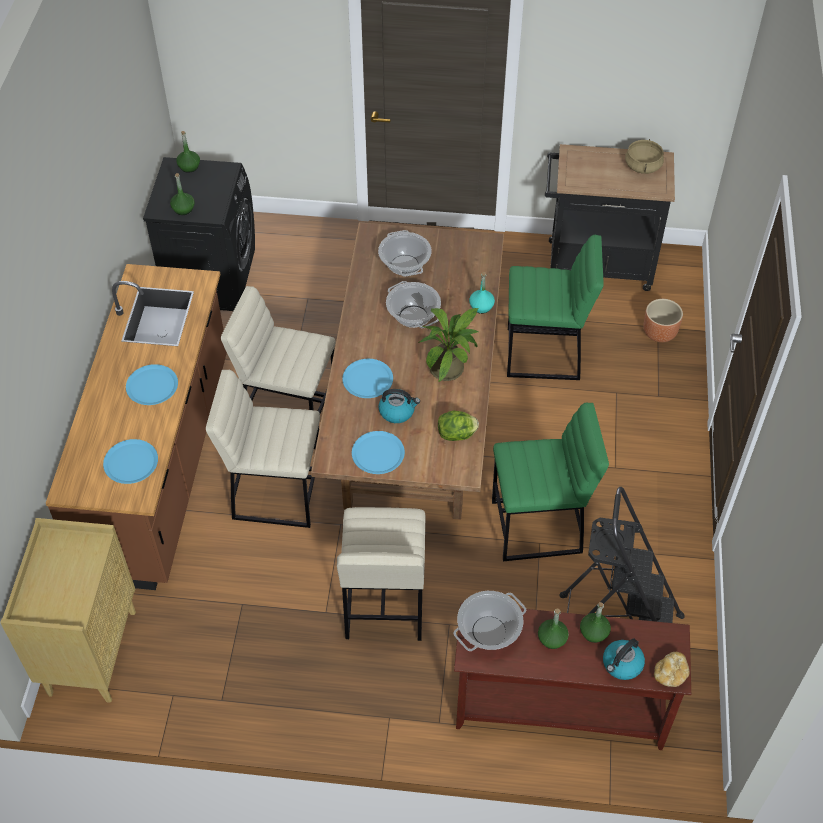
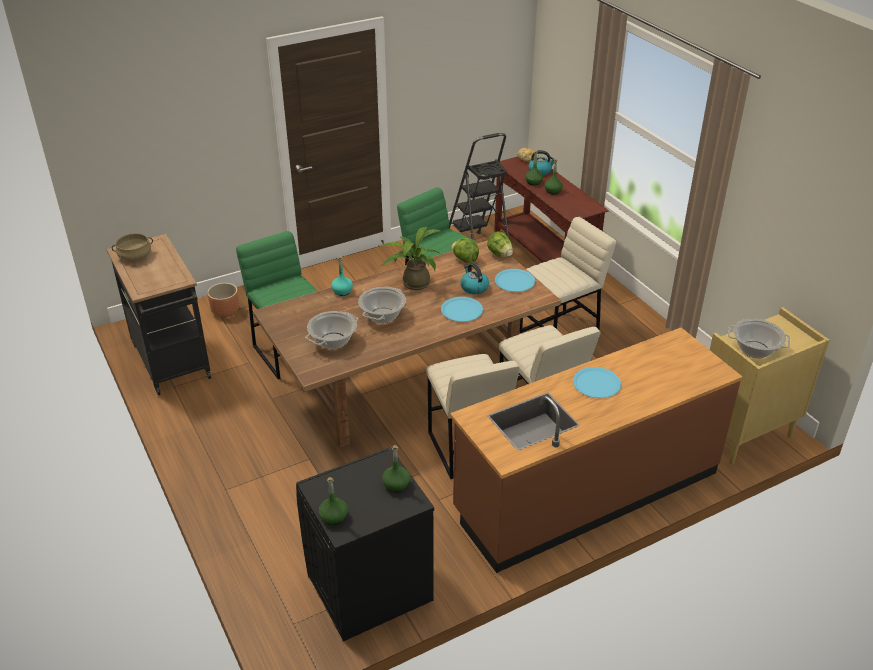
camera: 125 degrees left, 15 degrees down
(130, 462) = (663, 357): blue plate -> none
(440, 473) = (500, 255): none -> lettuce
(489, 632) = (574, 208): cooking pot -> cooking pot (755, 349)

